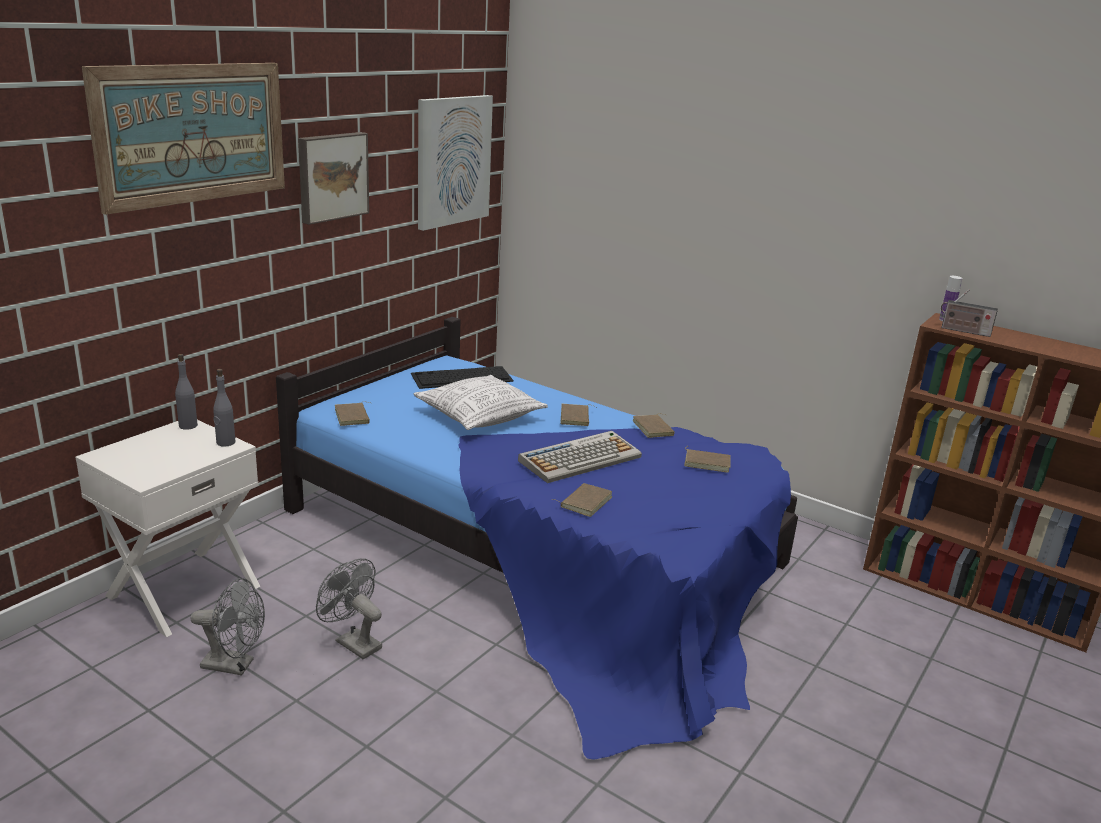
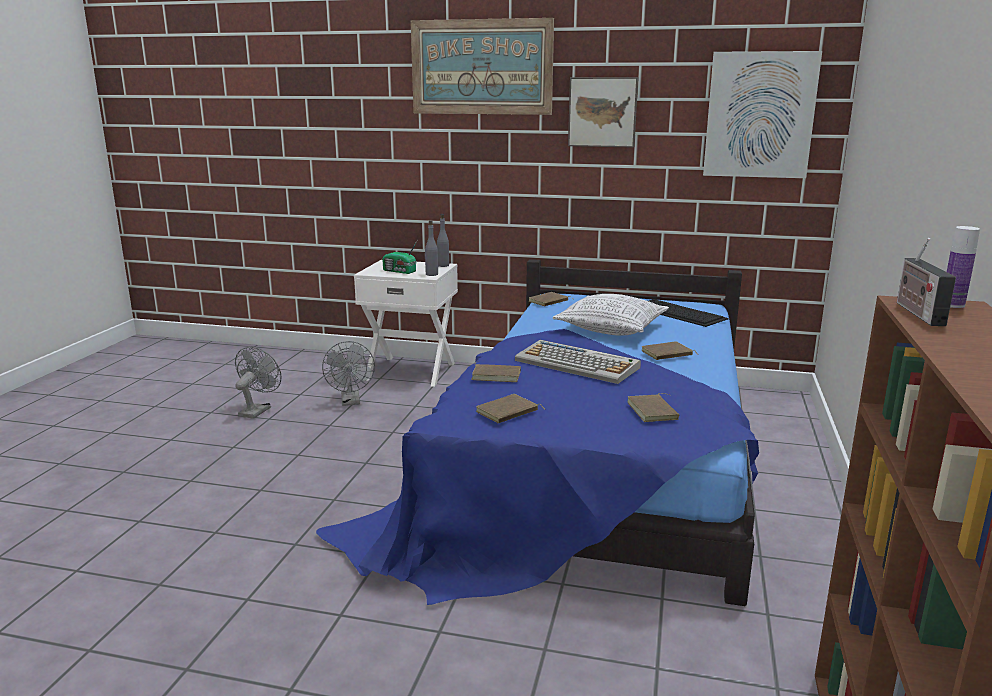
camera: 70 degrees right, 5 degrees down
(176, 458) = (400, 271): none -> radio
(353, 642) = (398, 425): grey fan -> grey fan (257, 410)
(654, 428) = (697, 382): brown book -> brown book (508, 412)

